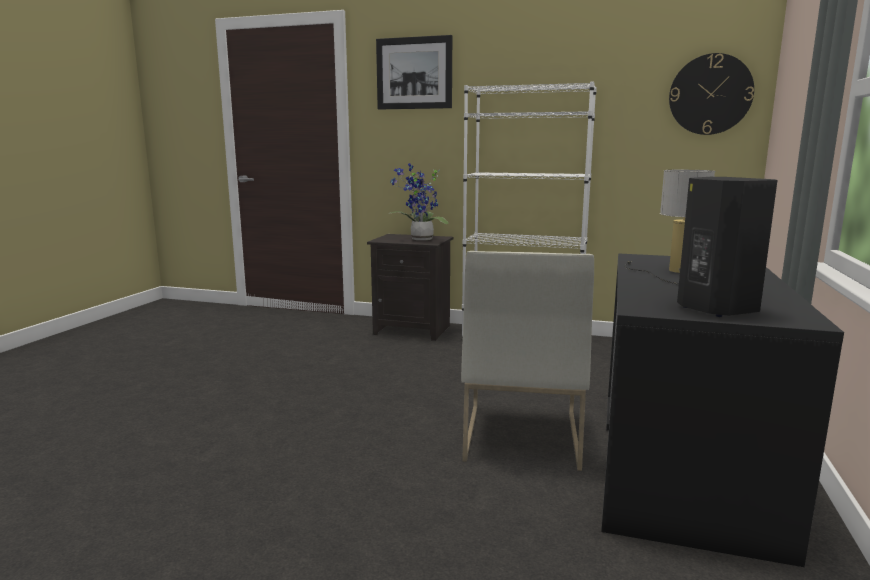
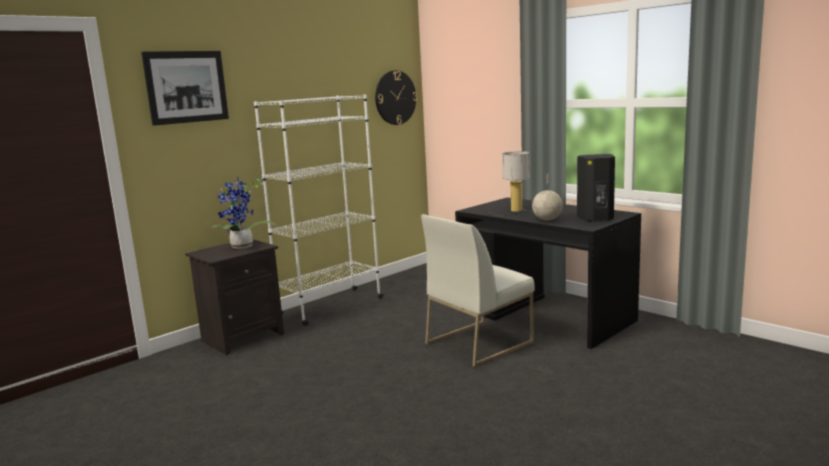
camera: 60 degrees left, 0 degrees up
(520, 435) = (479, 342): white chair -> white chair turned 105 degrees clockwise
(647, 288) = (547, 220): none -> globe

